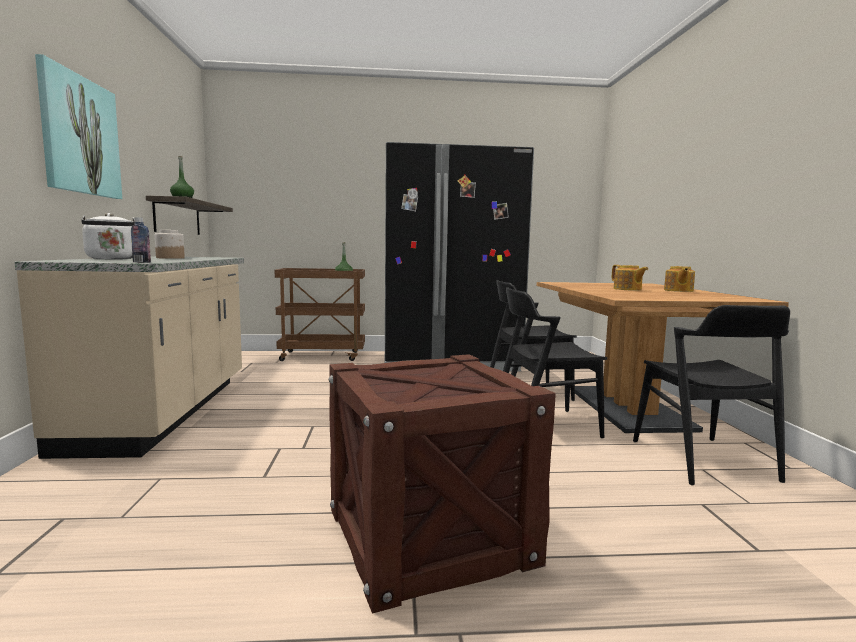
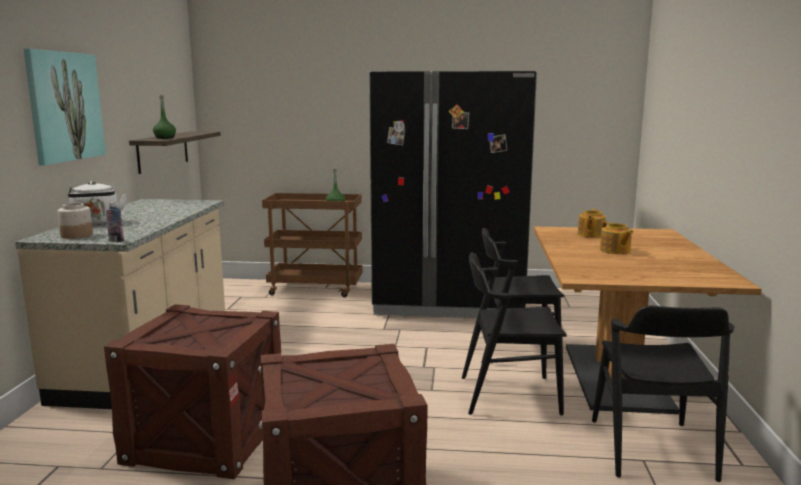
camera: 10 degrees right, 5 degrees up
(170, 258) = (149, 213): jar -> jar (76, 235)
(247, 478) = (205, 438): none -> crate
(678, 290) = (672, 254): teapot -> teapot (590, 235)

